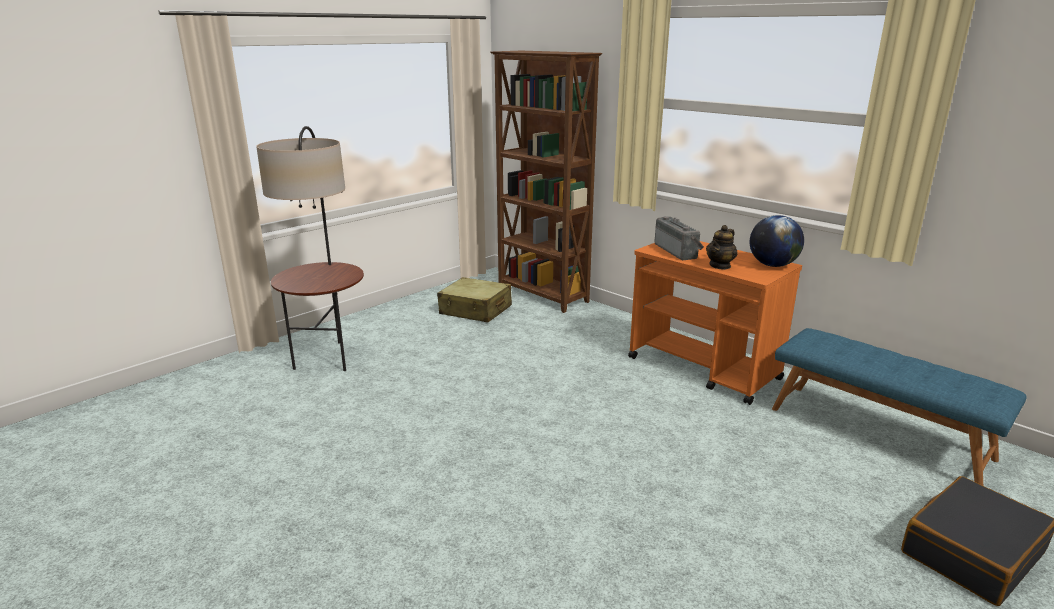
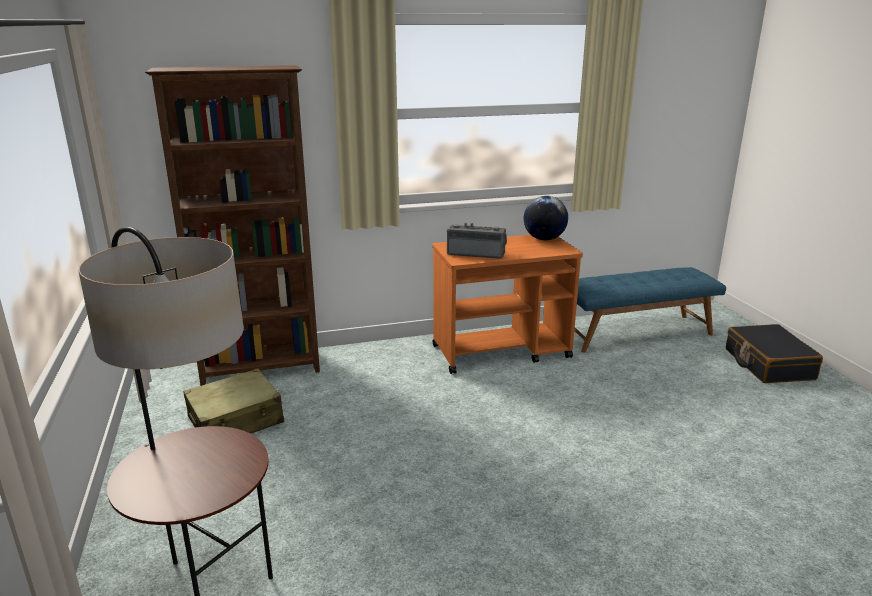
camera: 60 degrees left, 0 degrees up
(720, 266) = (527, 252): teapot -> none

